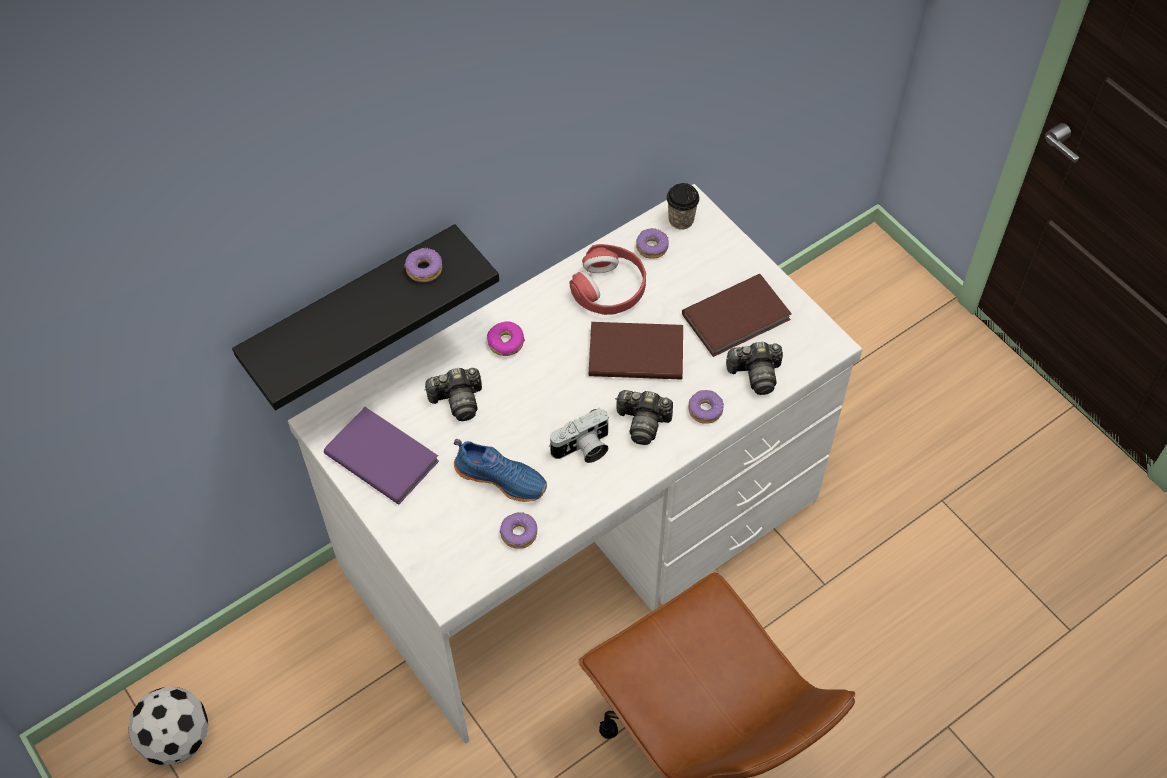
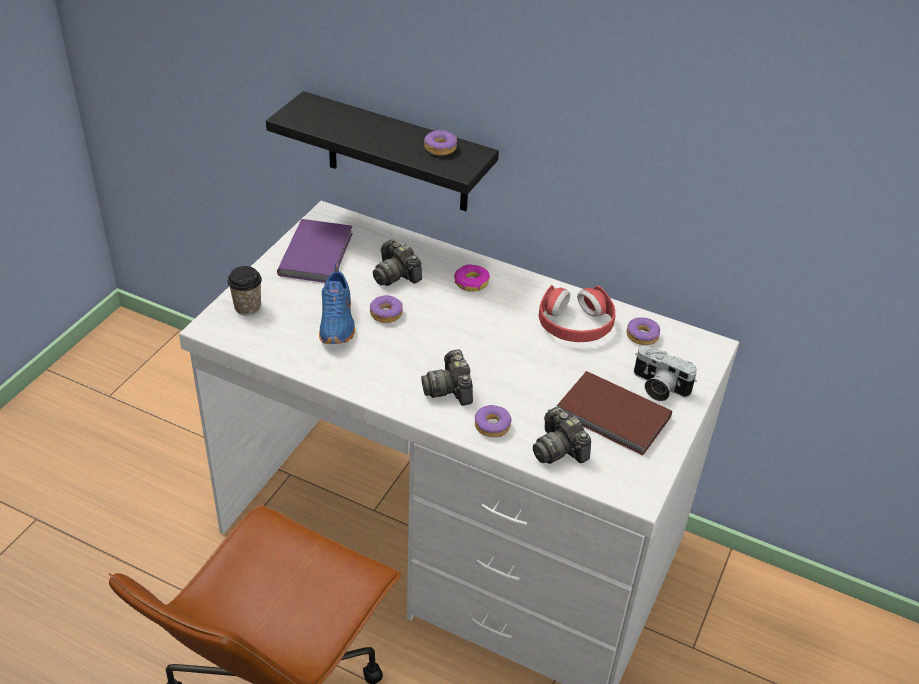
camera: 60 degrees right, 15 degrees down
(176, 738) = (154, 369): football -> none
(518, 533) = (288, 348): donut -> donut (386, 313)
(583, 449) = (397, 360): camera -> camera (658, 387)
(634, 352) = (521, 360): brown book -> none
(681, 220) = (689, 345): cup -> cup (247, 307)

